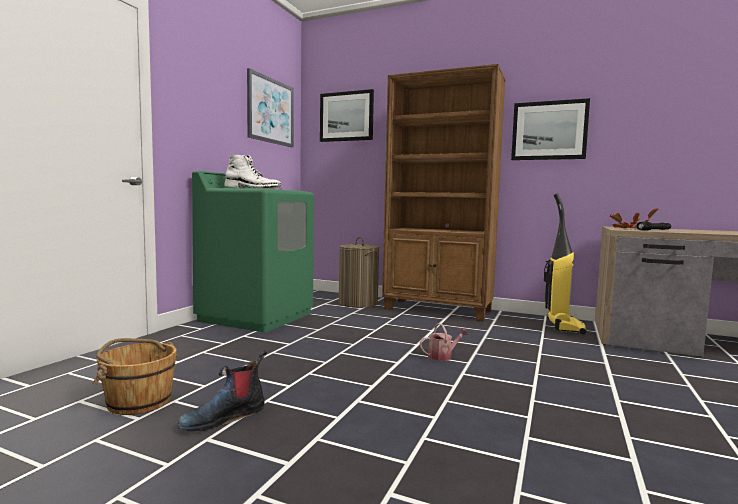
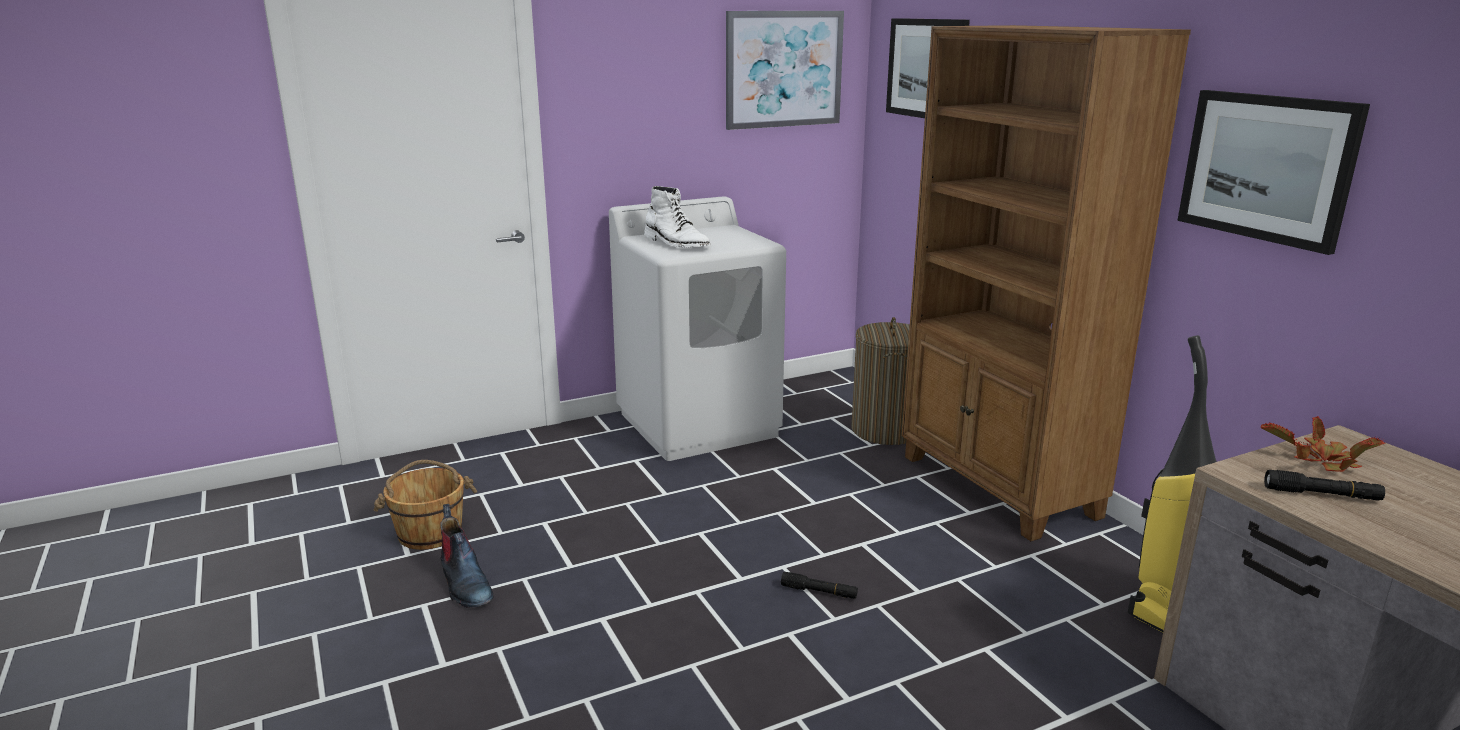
camera: 40 degrees right, 15 degrees up
(224, 417) = (465, 584): boot -> boot turned 120 degrees counterclockwise
(256, 317) = (699, 424): green washing machine -> white washing machine
(443, 356) = (819, 592): watering can -> black flashlight

